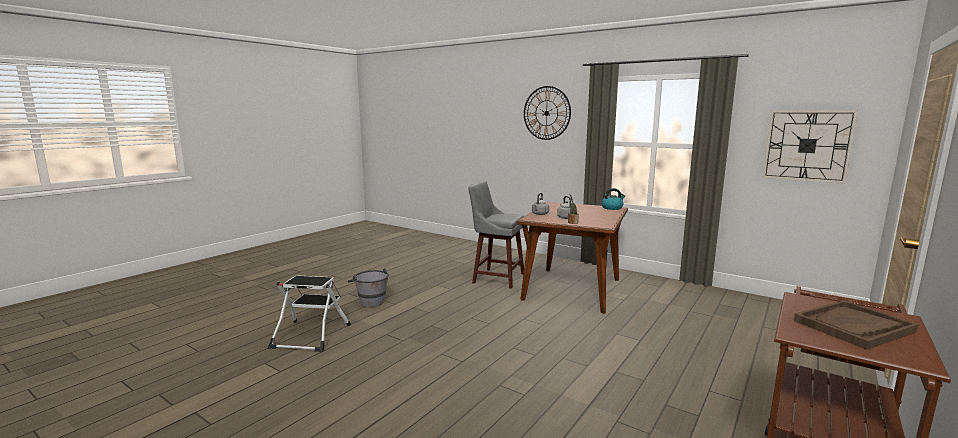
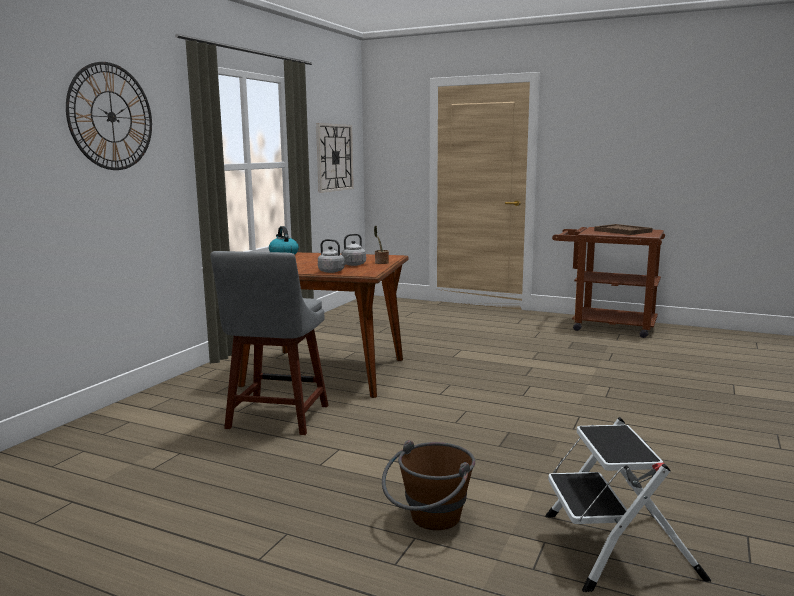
camera: 100 degrees left, 0 degrees up
(370, 301) = (429, 521): grey bucket -> brown bucket

